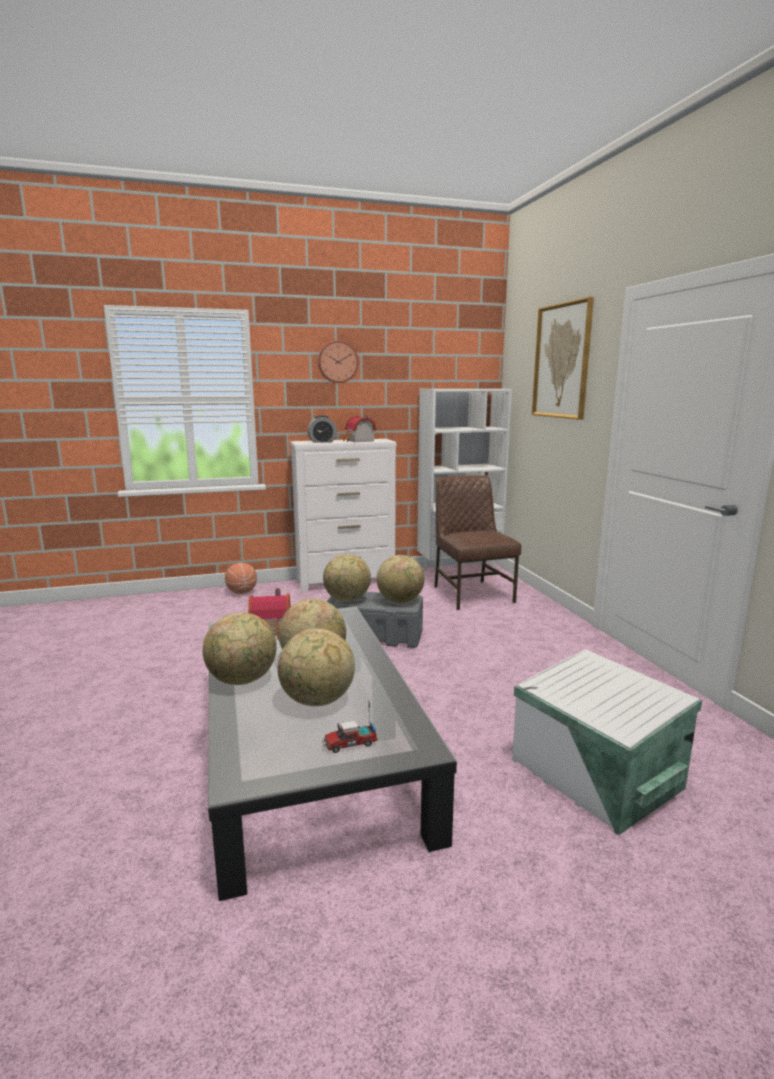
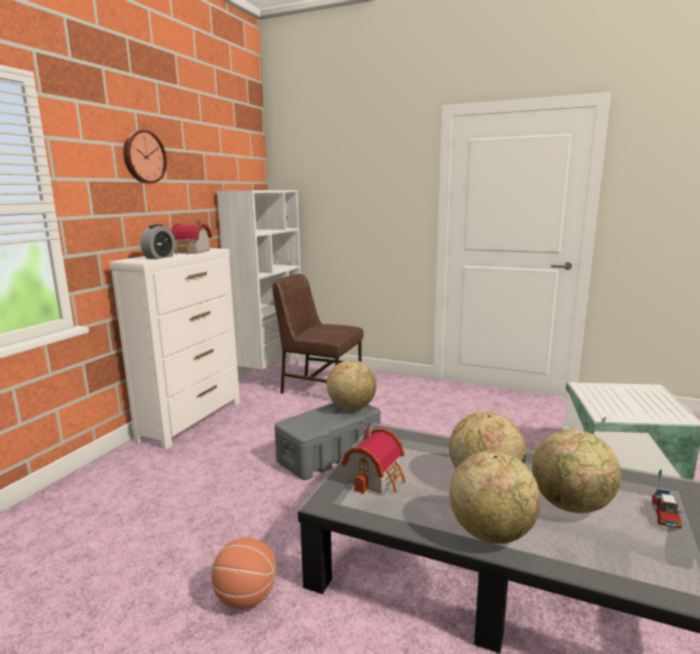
camera: 50 degrees left, 0 degrees up
(241, 592) = (90, 483): basketball -> basketball (246, 597)
(347, 600) = (310, 426): globe -> none
(562, 361) = (364, 164): picture -> none

